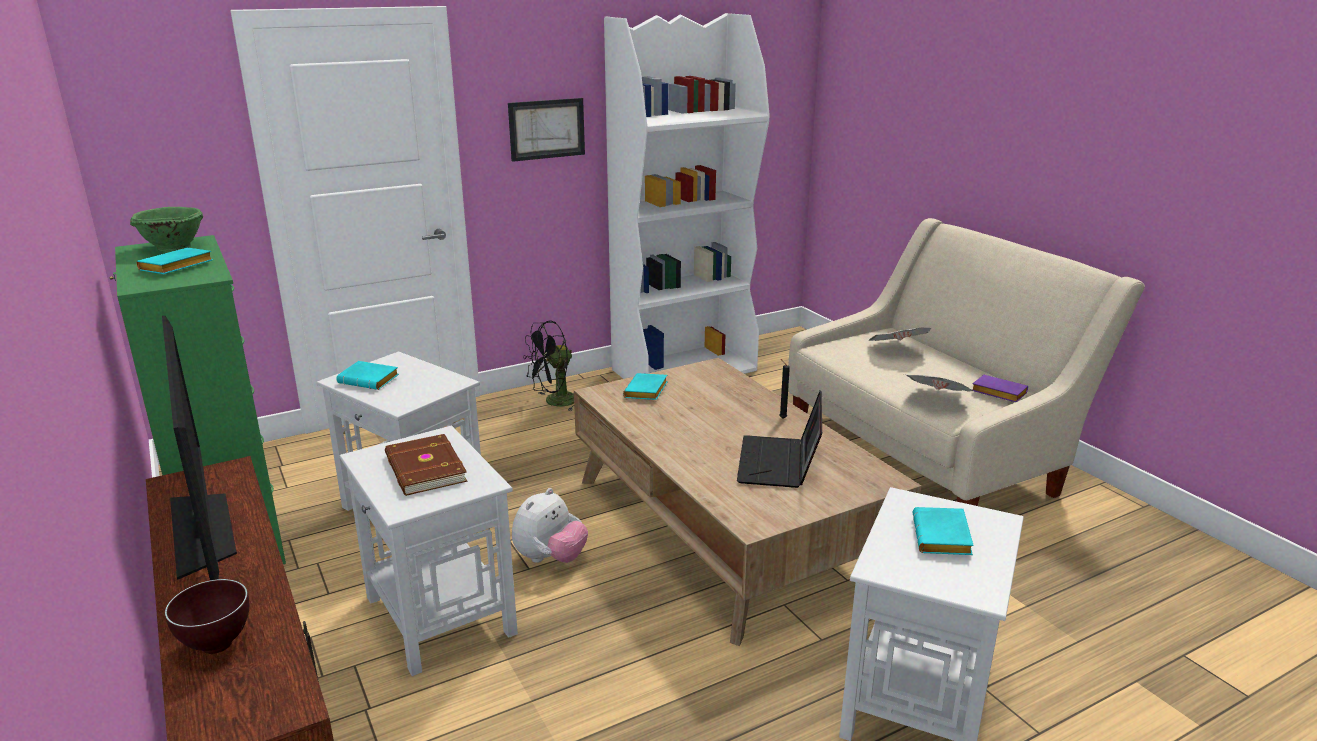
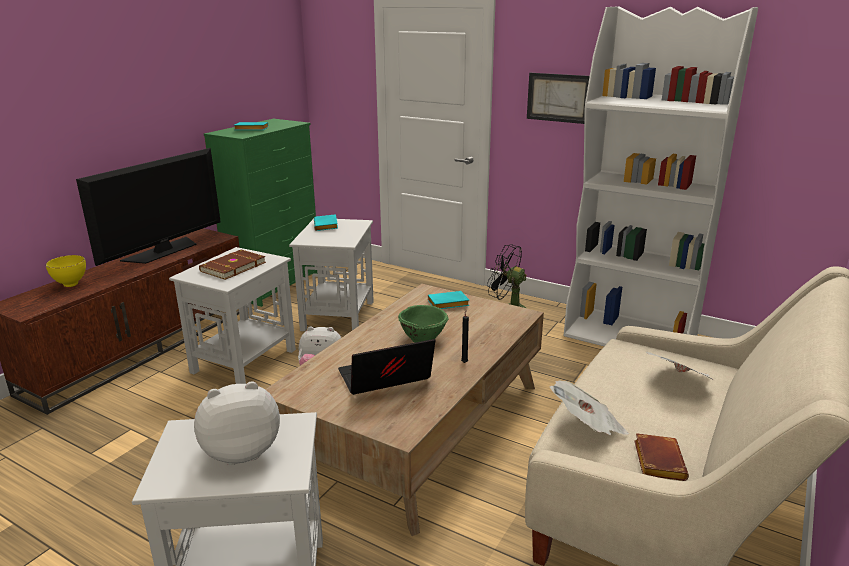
camera: 60 degrees right, 0 degrees up
(173, 247) = (281, 123): green bowl -> green bowl (423, 339)
(219, 644) = (72, 285): brown bowl -> yellow bowl
(943, 538) = (241, 451): turquoise book -> plush toy
(997, 393) = (657, 460): purple book -> brown book

